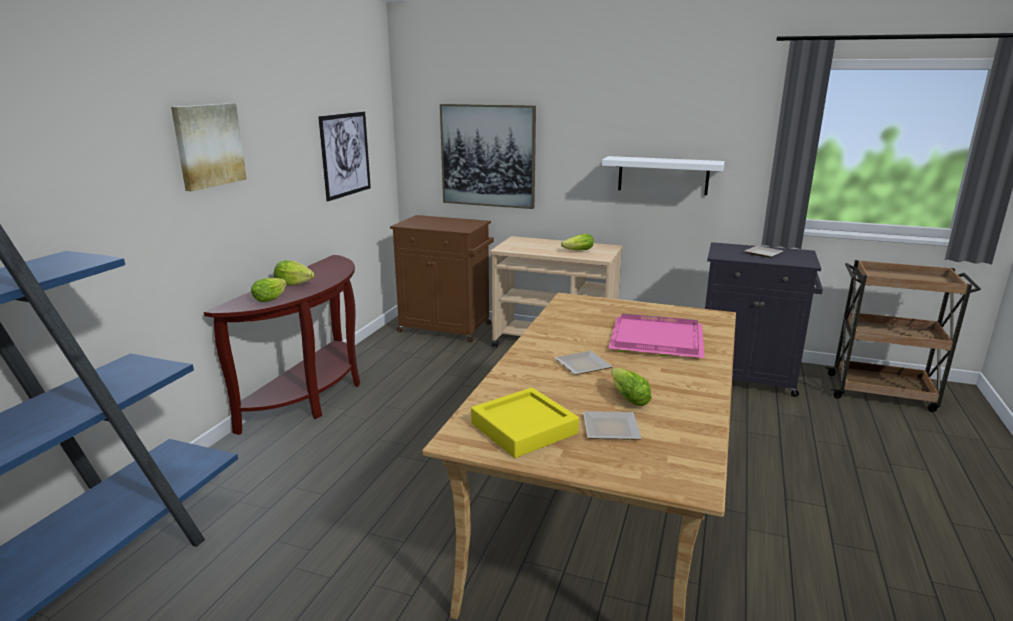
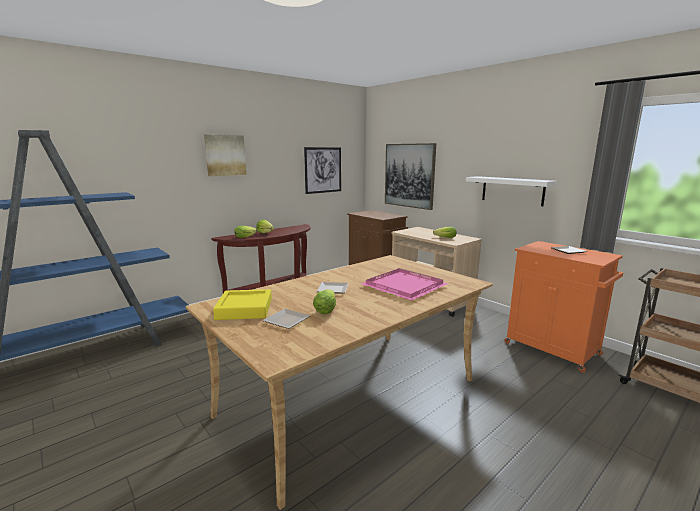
camera: 30 degrees right, 5 degrees down
(747, 377) = (553, 349): black cabinet -> orange cabinet

